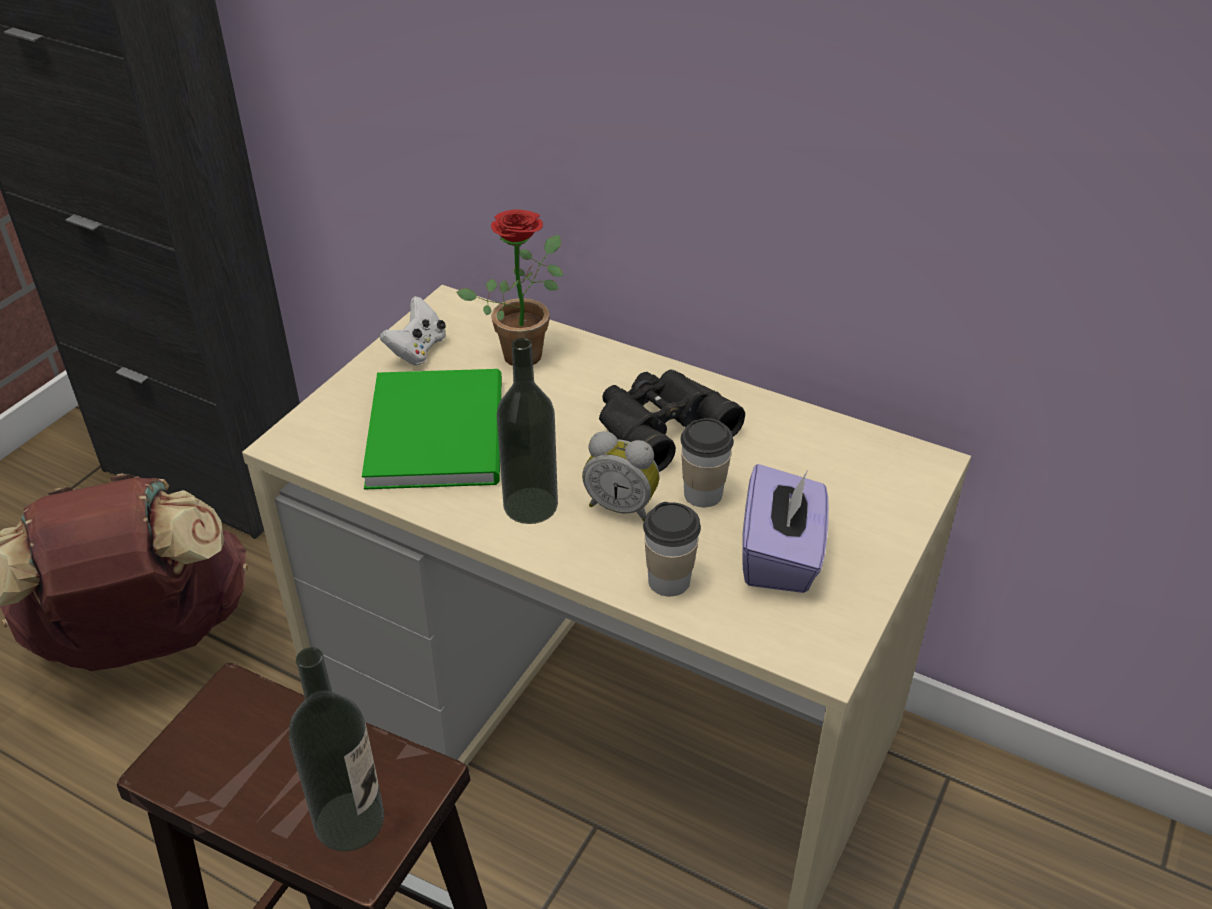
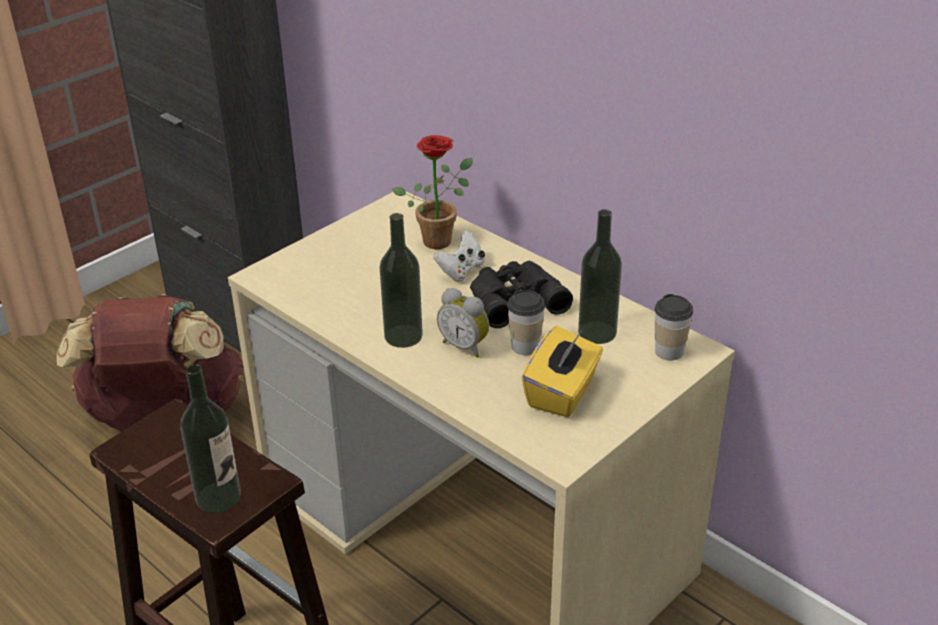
camera: 15 degrees right, 5 degrees down
(417, 350) = (366, 228): white game controller -> white game controller (461, 270)
(441, 429) = (362, 280): green book -> none
(669, 581) = (477, 396): cup -> cup (669, 351)
(781, 556) = (562, 393): purple tissue box -> yellow tissue box
(788, 458) = (597, 332): none -> bottle

